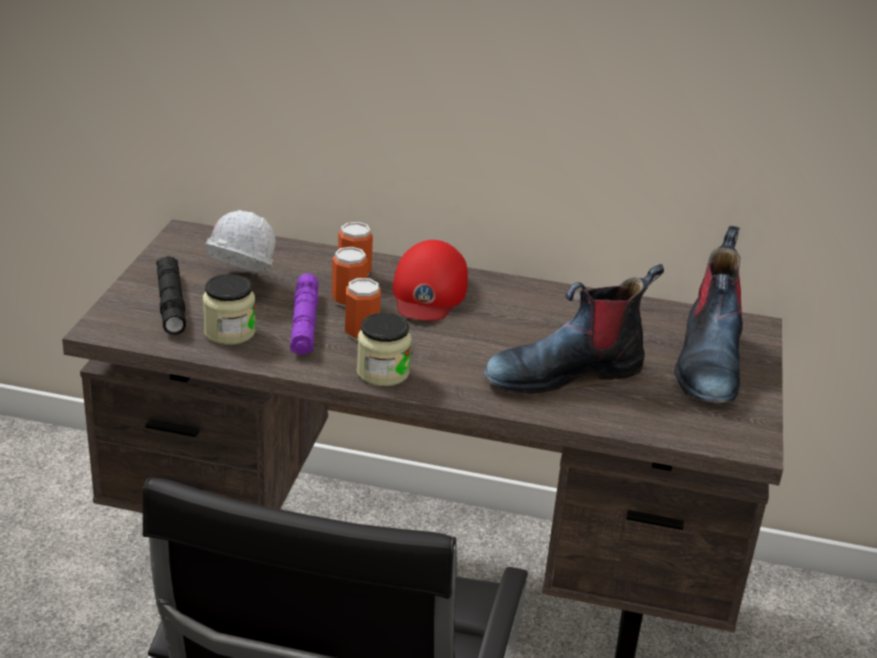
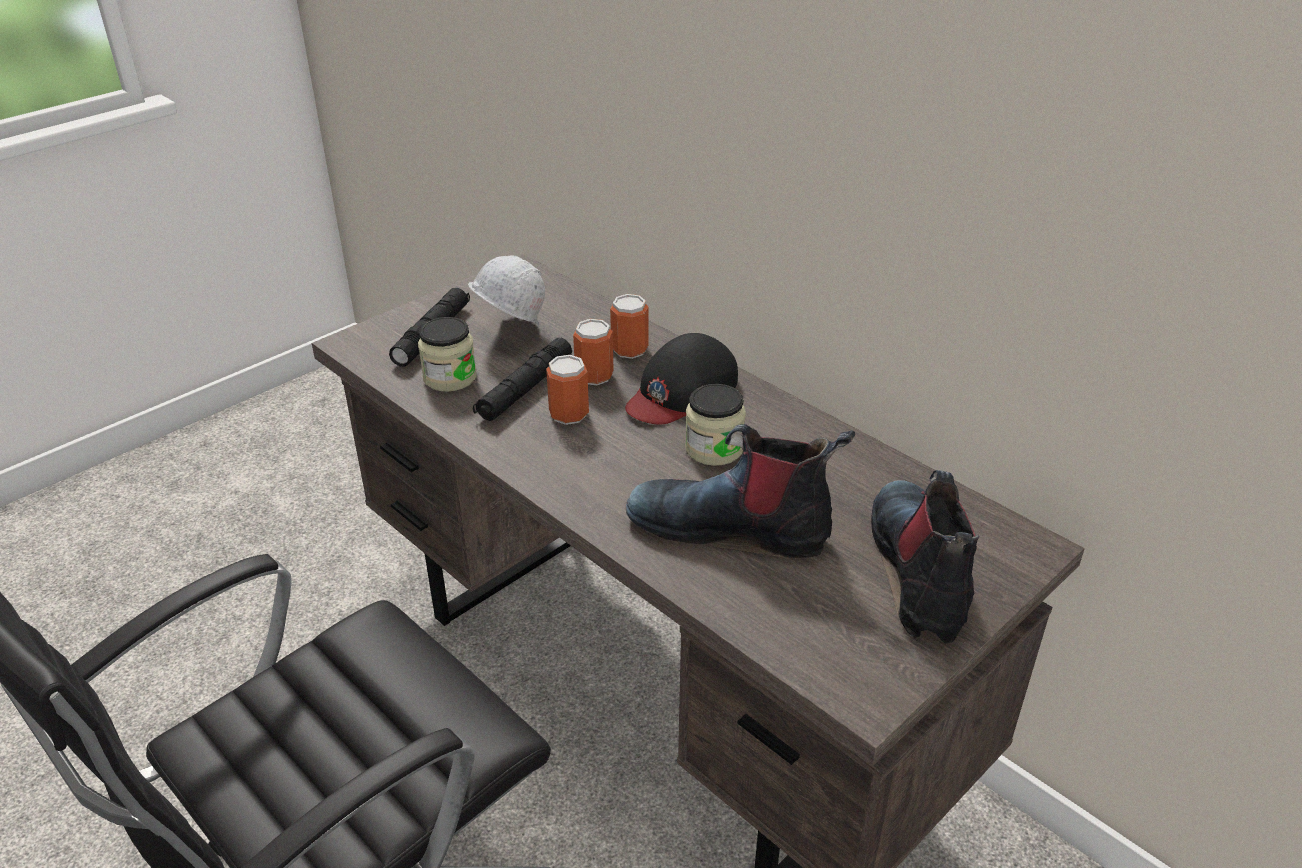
camera: 35 degrees right, 5 degrees up
(304, 324) = (525, 389): purple flashlight -> black flashlight
(383, 372) = (542, 463): jar -> jar (714, 449)
(428, 292) = (681, 391): red cap -> black cap
(708, 362) = (920, 572): boot -> boot turned 135 degrees clockwise

